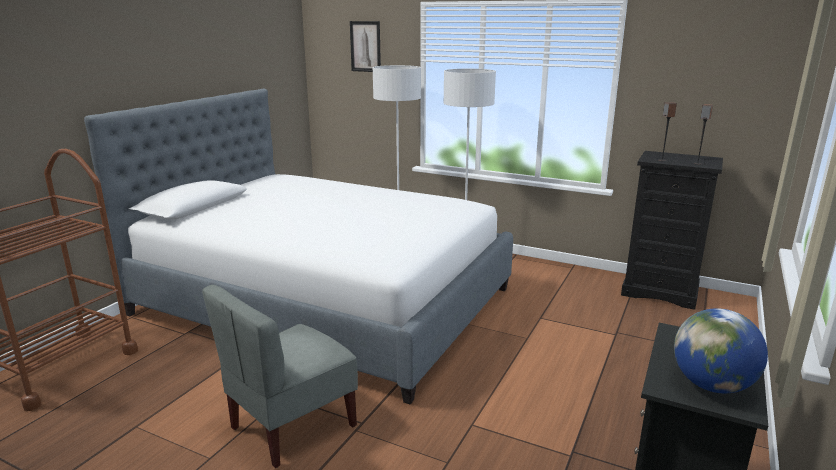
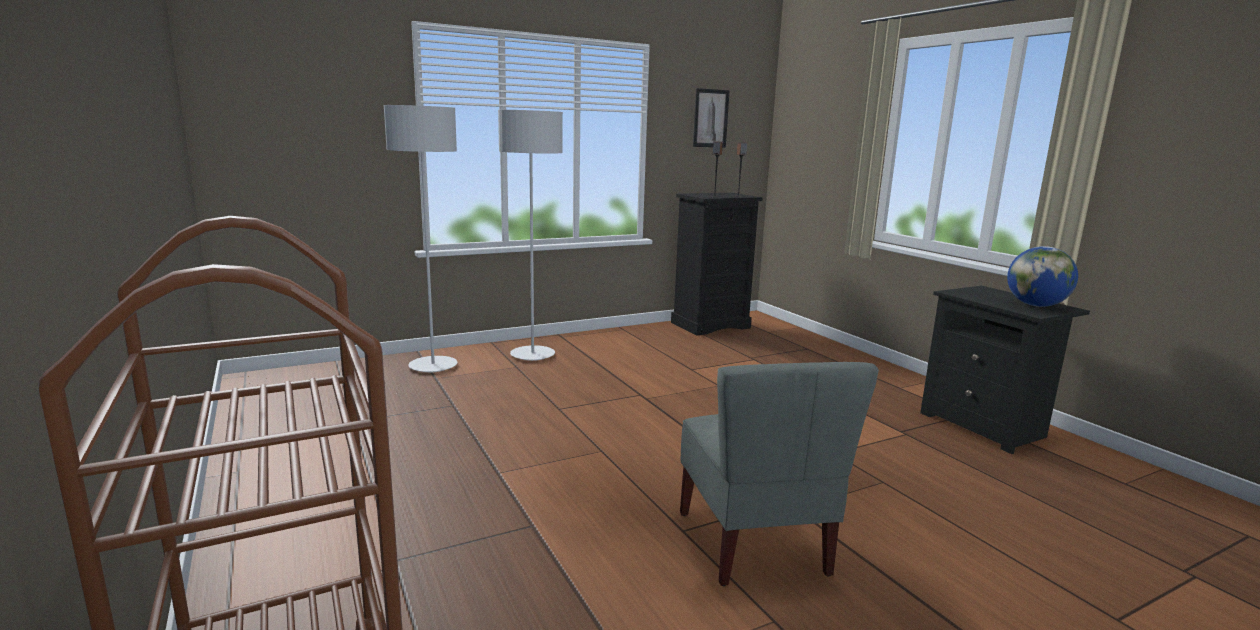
camera: 55 degrees left, 5 degrees down
(324, 301) = (486, 441): bed -> none
(365, 46) = (317, 79): picture -> picture (710, 118)

